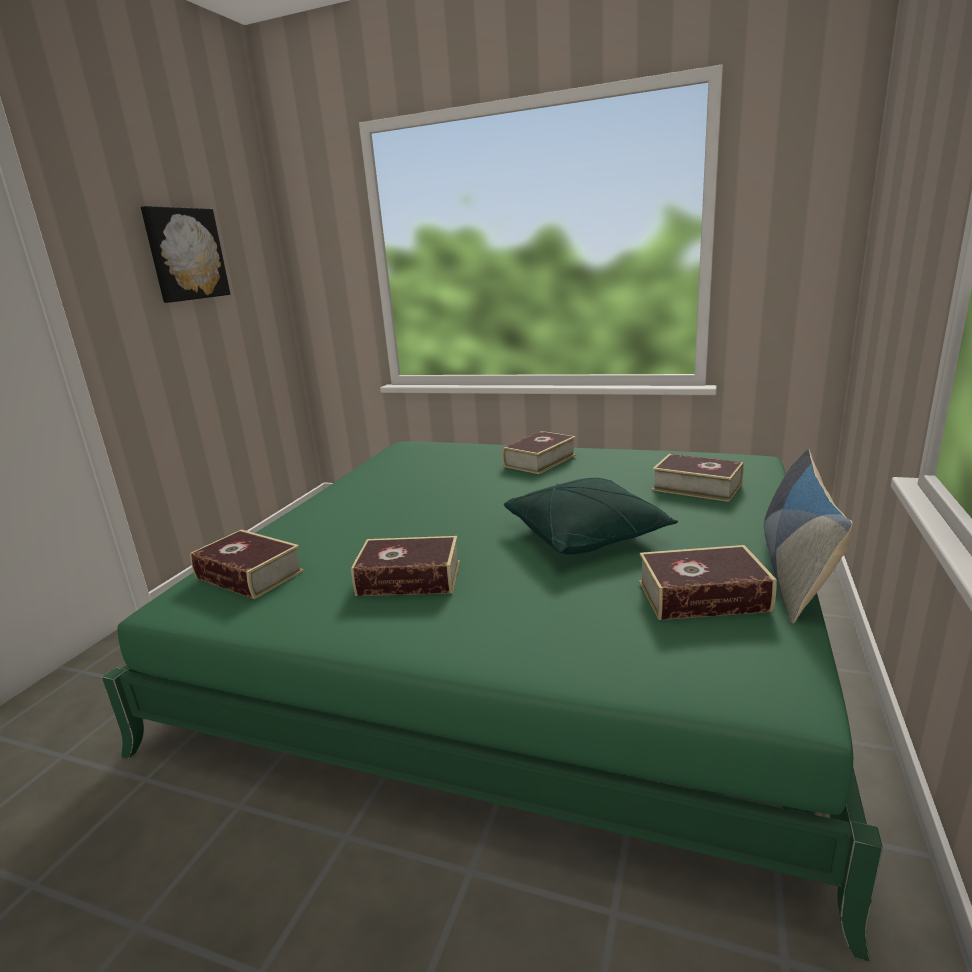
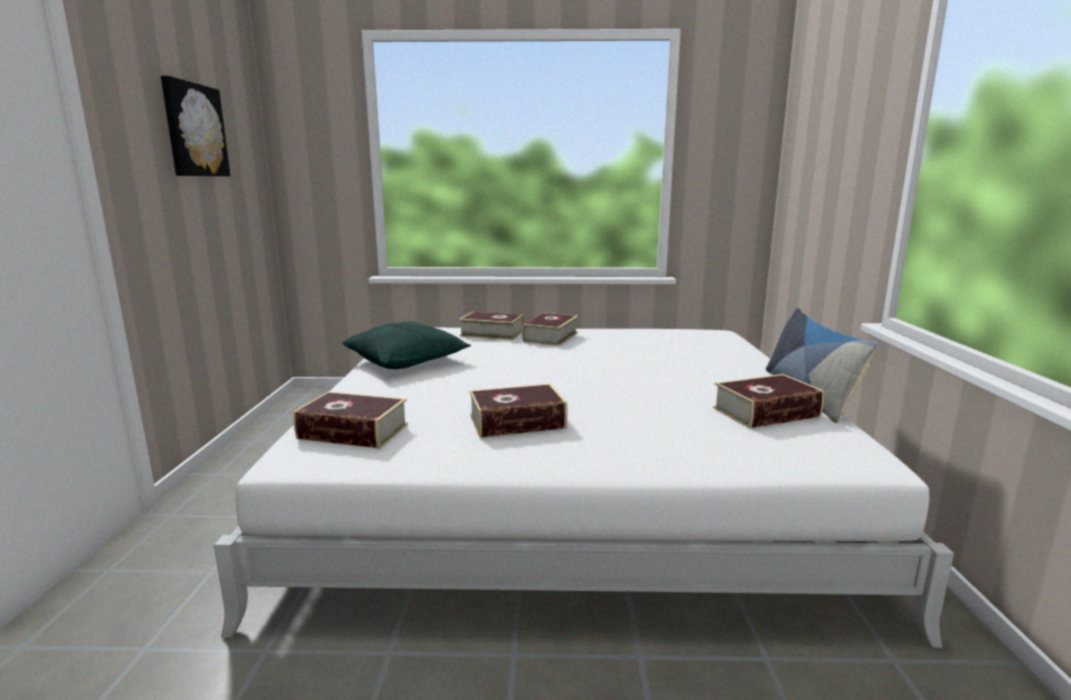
camera: 20 degrees left, 5 degrees down
(521, 628) = (566, 478): green bed -> white bed
(586, 535) = (640, 383): green pillow -> green pillow (407, 361)
(697, 487) = (693, 350): book -> book (492, 333)

